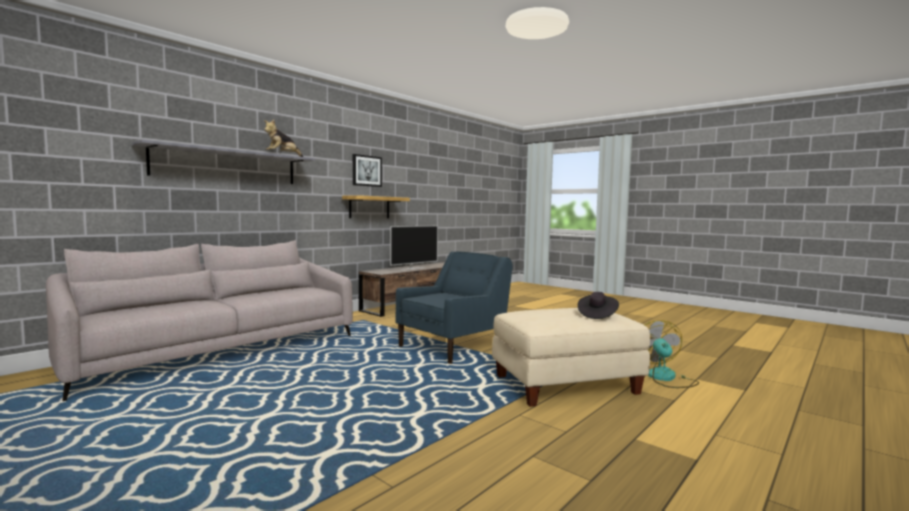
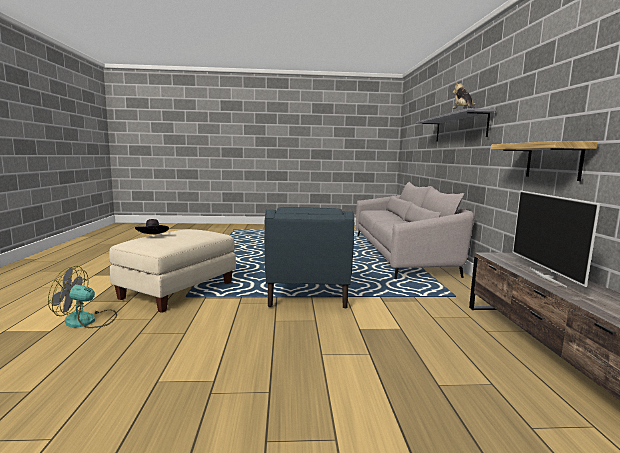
camera: 135 degrees right, 5 degrees up
(366, 171) = (557, 102): picture -> none
(666, 378) = (87, 321): fan -> fan turned 135 degrees clockwise

